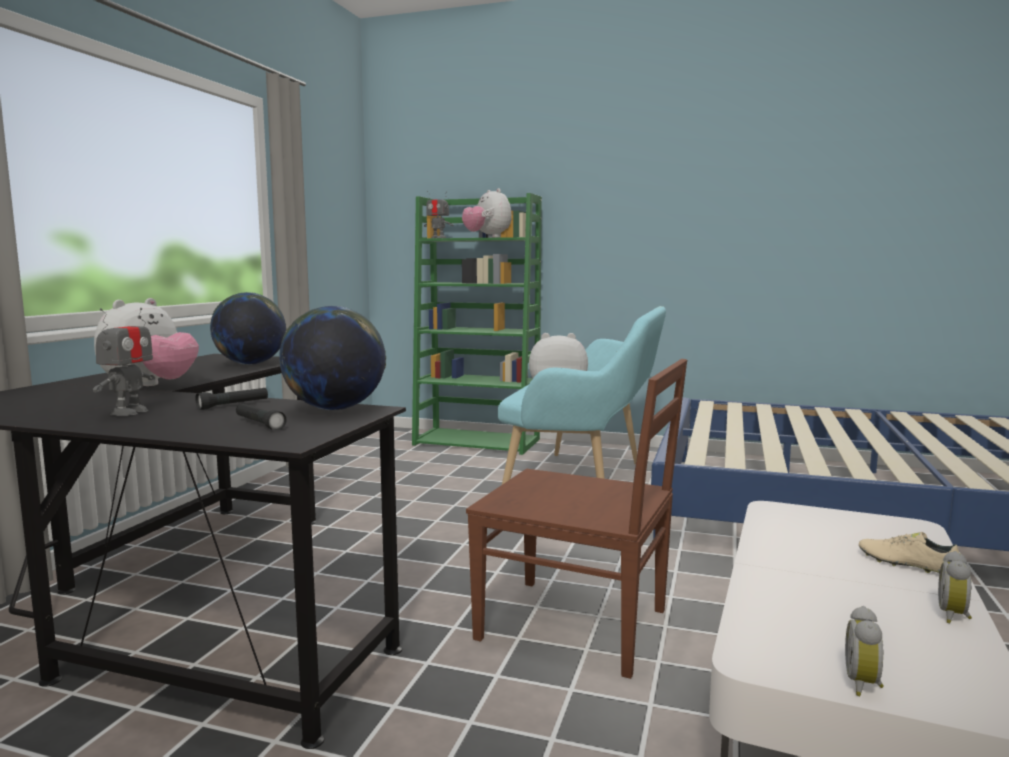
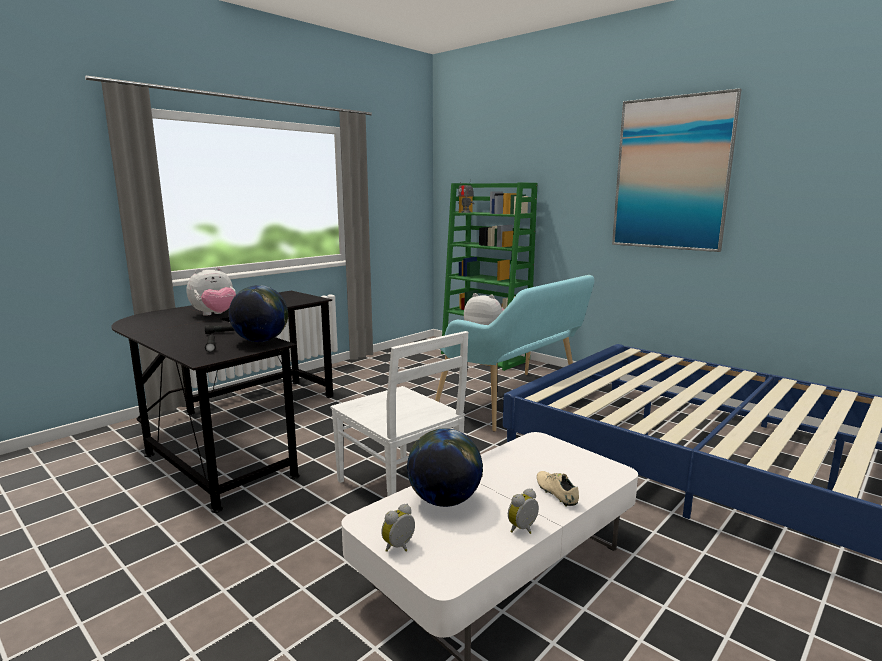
camera: 25 degrees right, 5 degrees up
(129, 412) = (177, 331): toy robot -> none
(250, 364) = (290, 301): globe -> globe (444, 501)
(487, 237) = (494, 213): plush toy -> none
(577, 626) = (400, 487): brown chair -> white chair
(725, 183) = (671, 174): none -> picture

